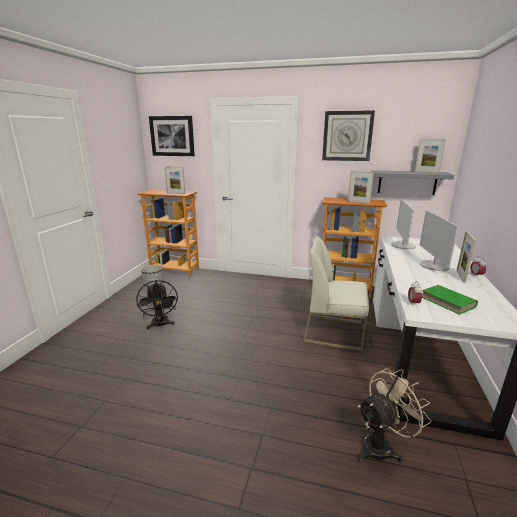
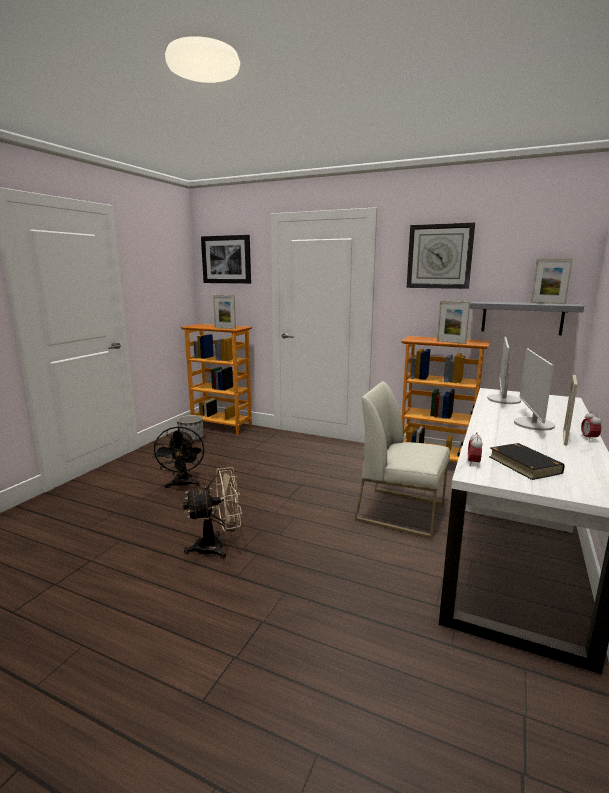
camera: 10 degrees right, 5 degrees down
(382, 446) = (417, 656): beige fan -> beige fan (217, 546)
(447, 301) = (524, 465): green book -> black book

